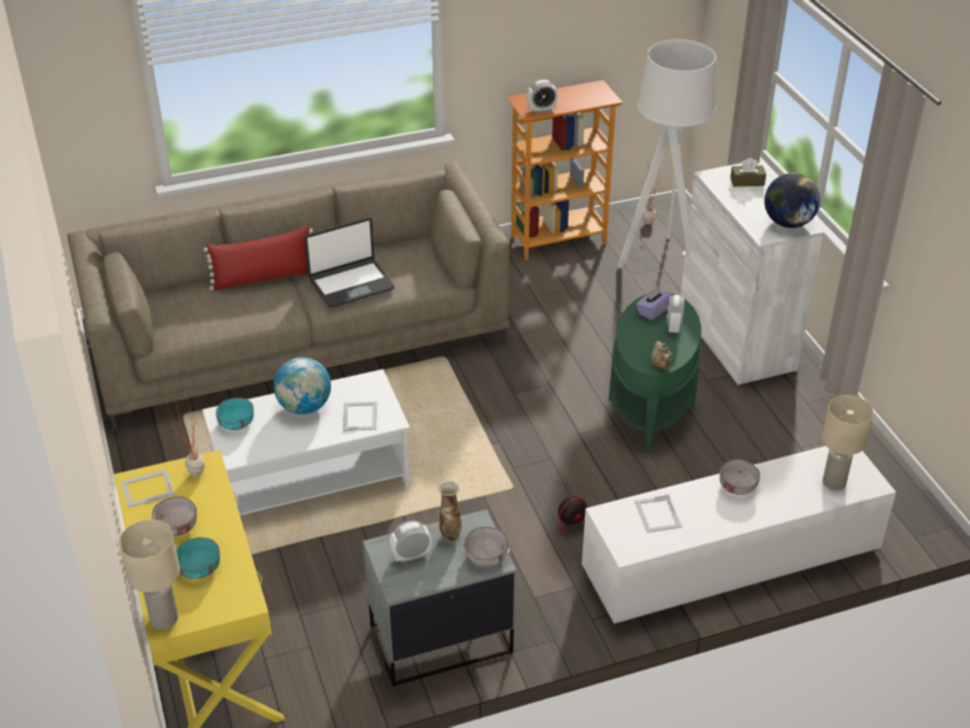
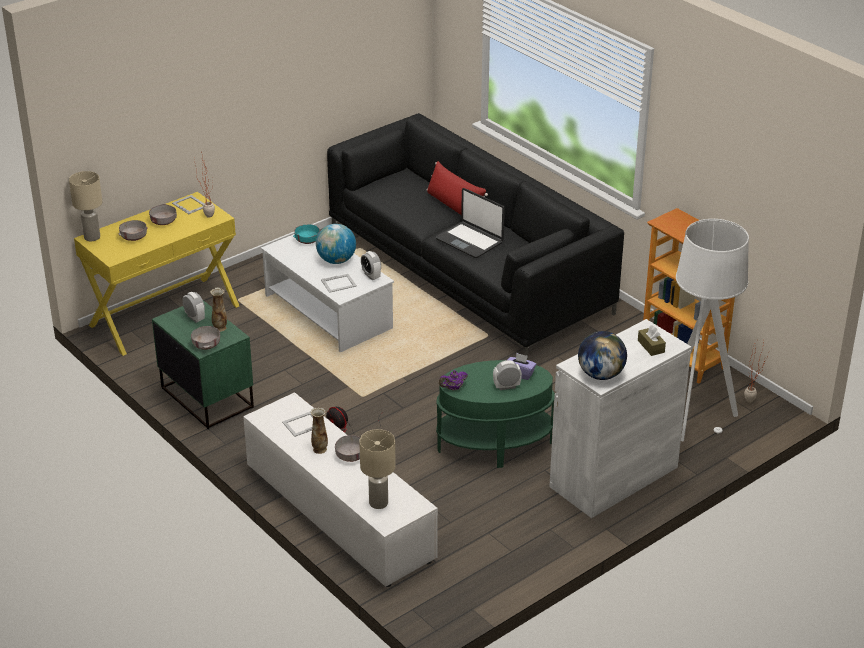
camera: 70 degrees right, 5 degrees down
(199, 567) = (134, 237): turquoise bowl -> grey bowl
(299, 338) = (467, 270): beige sofa -> black sofa
(440, 639) = (207, 397): grey nightstand -> green nightstand
(541, 110) = (669, 226): alarm clock -> alarm clock (371, 276)
(661, 365) = (453, 388): beige teapot -> purple teapot
(715, 509) = (319, 449): none -> vase

